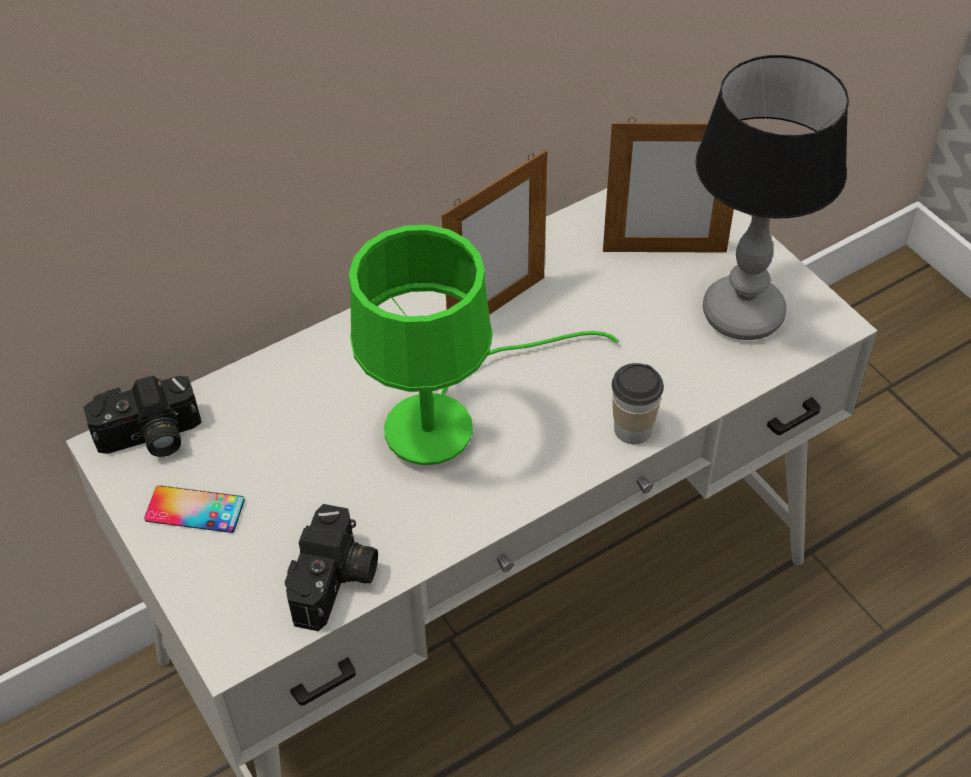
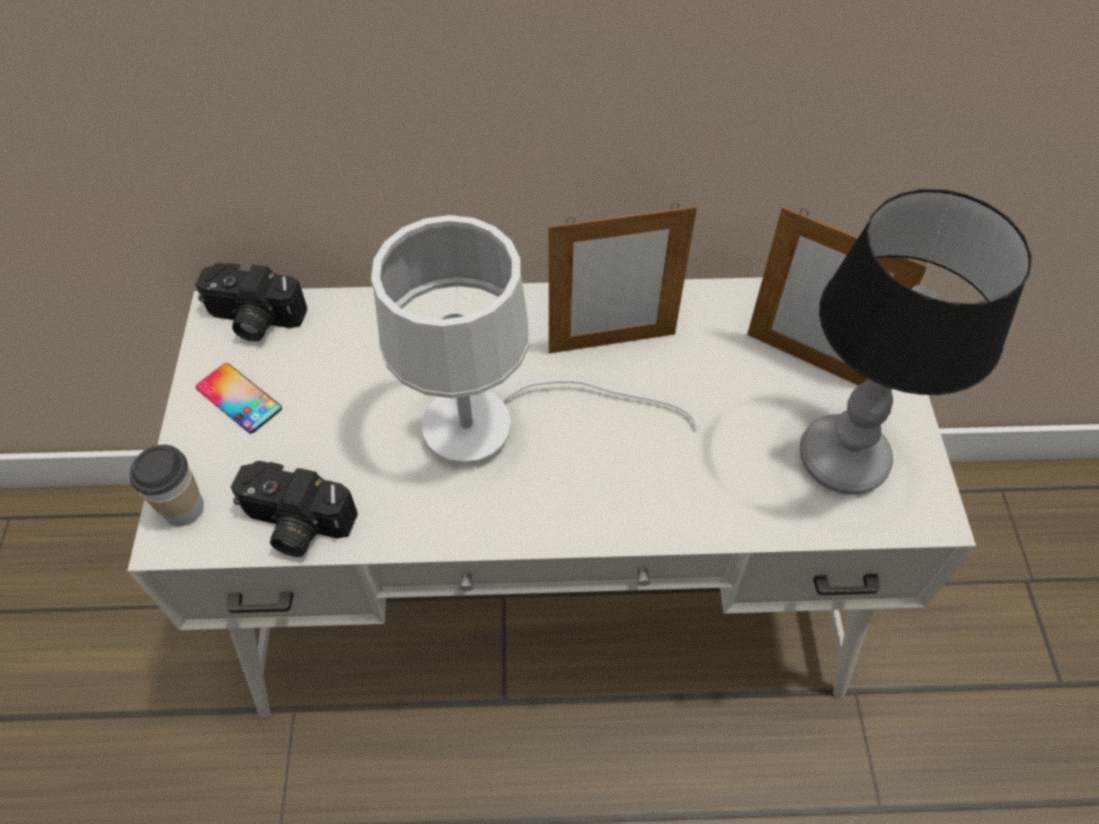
camera: 30 degrees right, 5 degrees up
(336, 583) = (295, 524): camera -> camera turned 60 degrees clockwise
(447, 421) = (494, 425): green table lamp -> white table lamp
(632, 429) = (653, 520): cup -> cup (183, 508)

